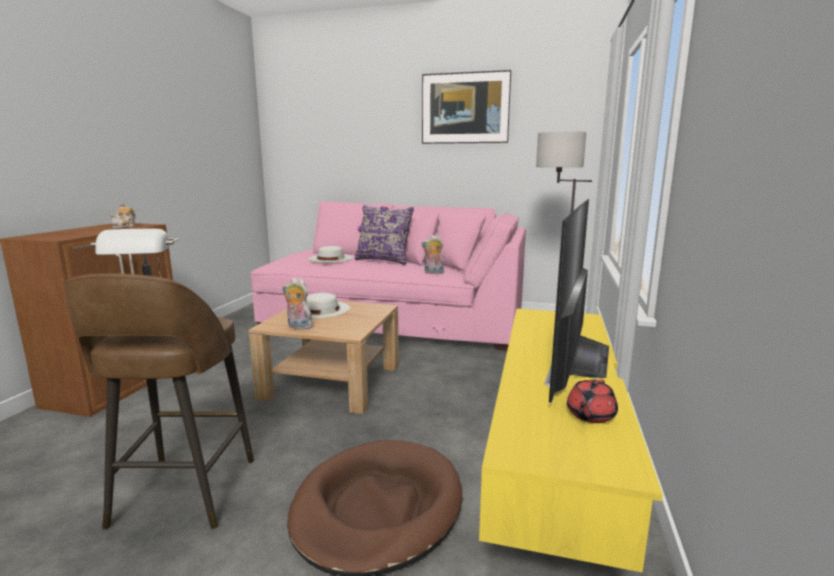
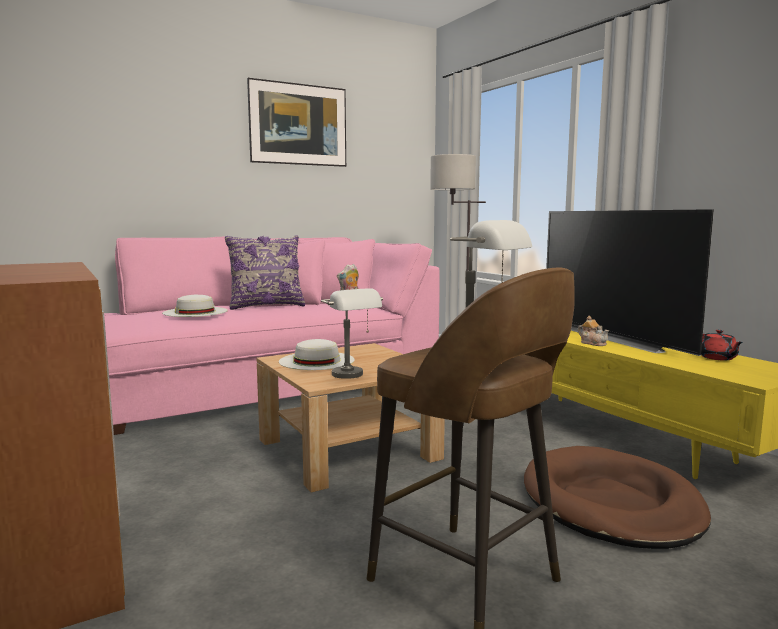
camera: 45 degrees left, 5 degrees down
(125, 227) = (44, 266): teapot -> teapot (593, 343)
(298, 327) = (353, 376): plush toy -> grey table lamp

